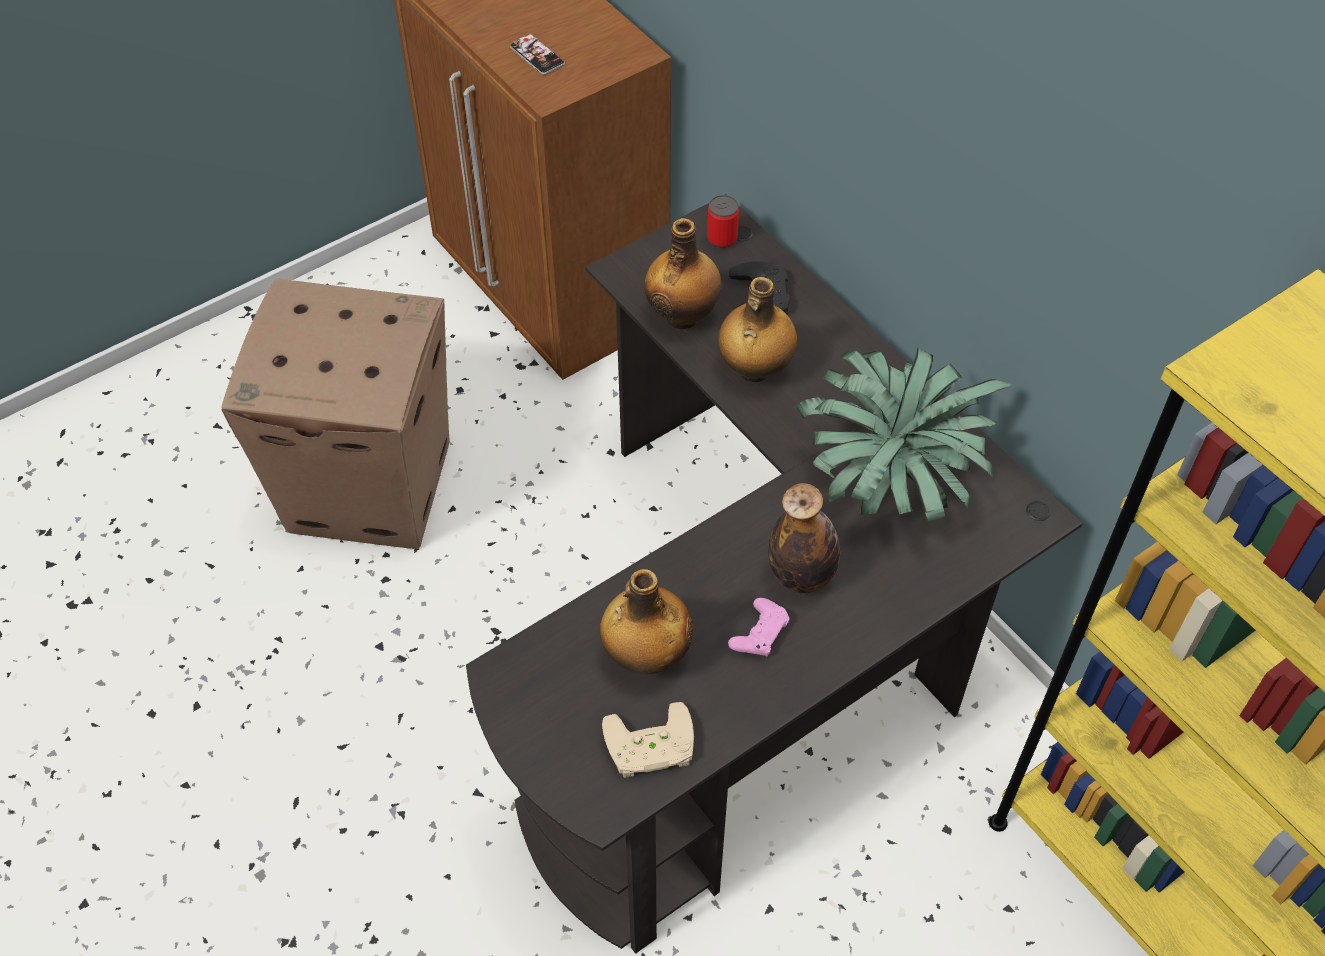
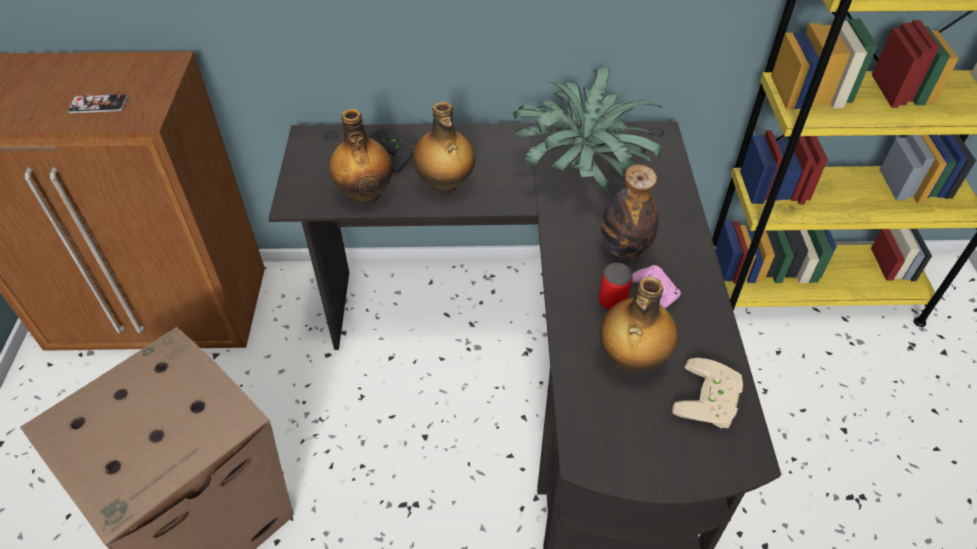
camera: 55 degrees left, 5 degrees down
(722, 238) = (325, 144): can -> can (612, 301)

